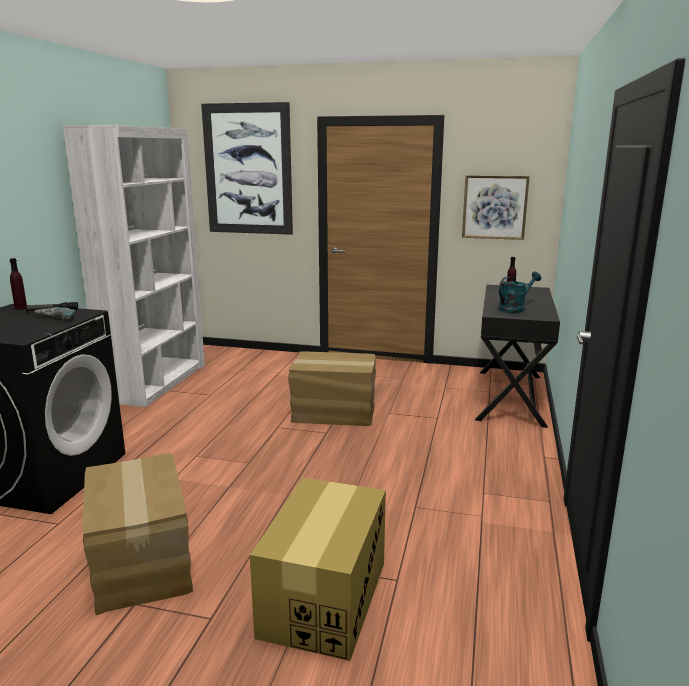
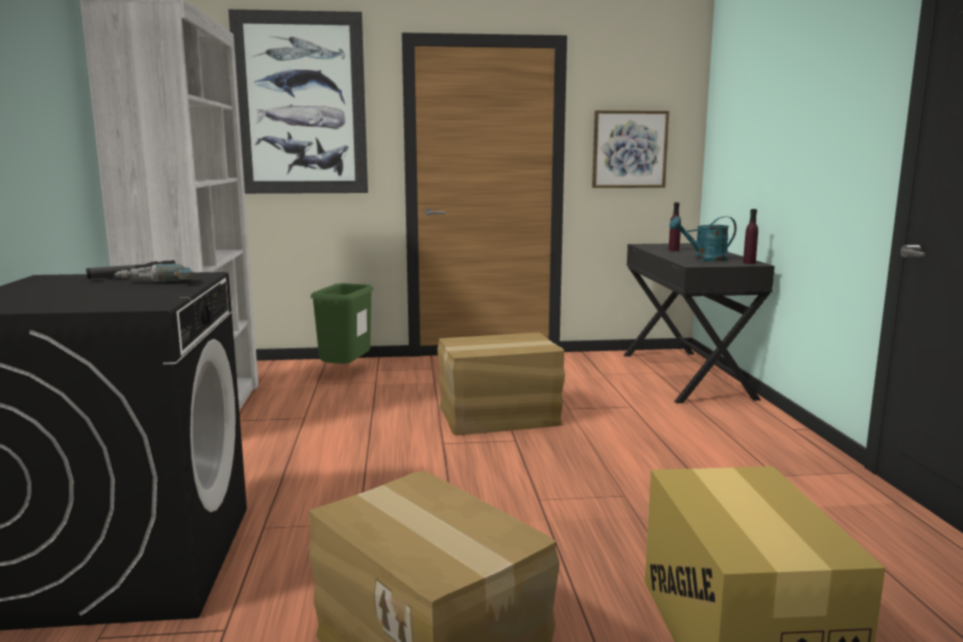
camera: 20 degrees left, 5 degrees down
(21, 308) = (64, 277): purple bottle -> purple bottle (749, 263)
(266, 362) = (345, 372): none -> green trash can
(514, 308) = (704, 259): turquoise watering can -> turquoise watering can turned 135 degrees counterclockwise

